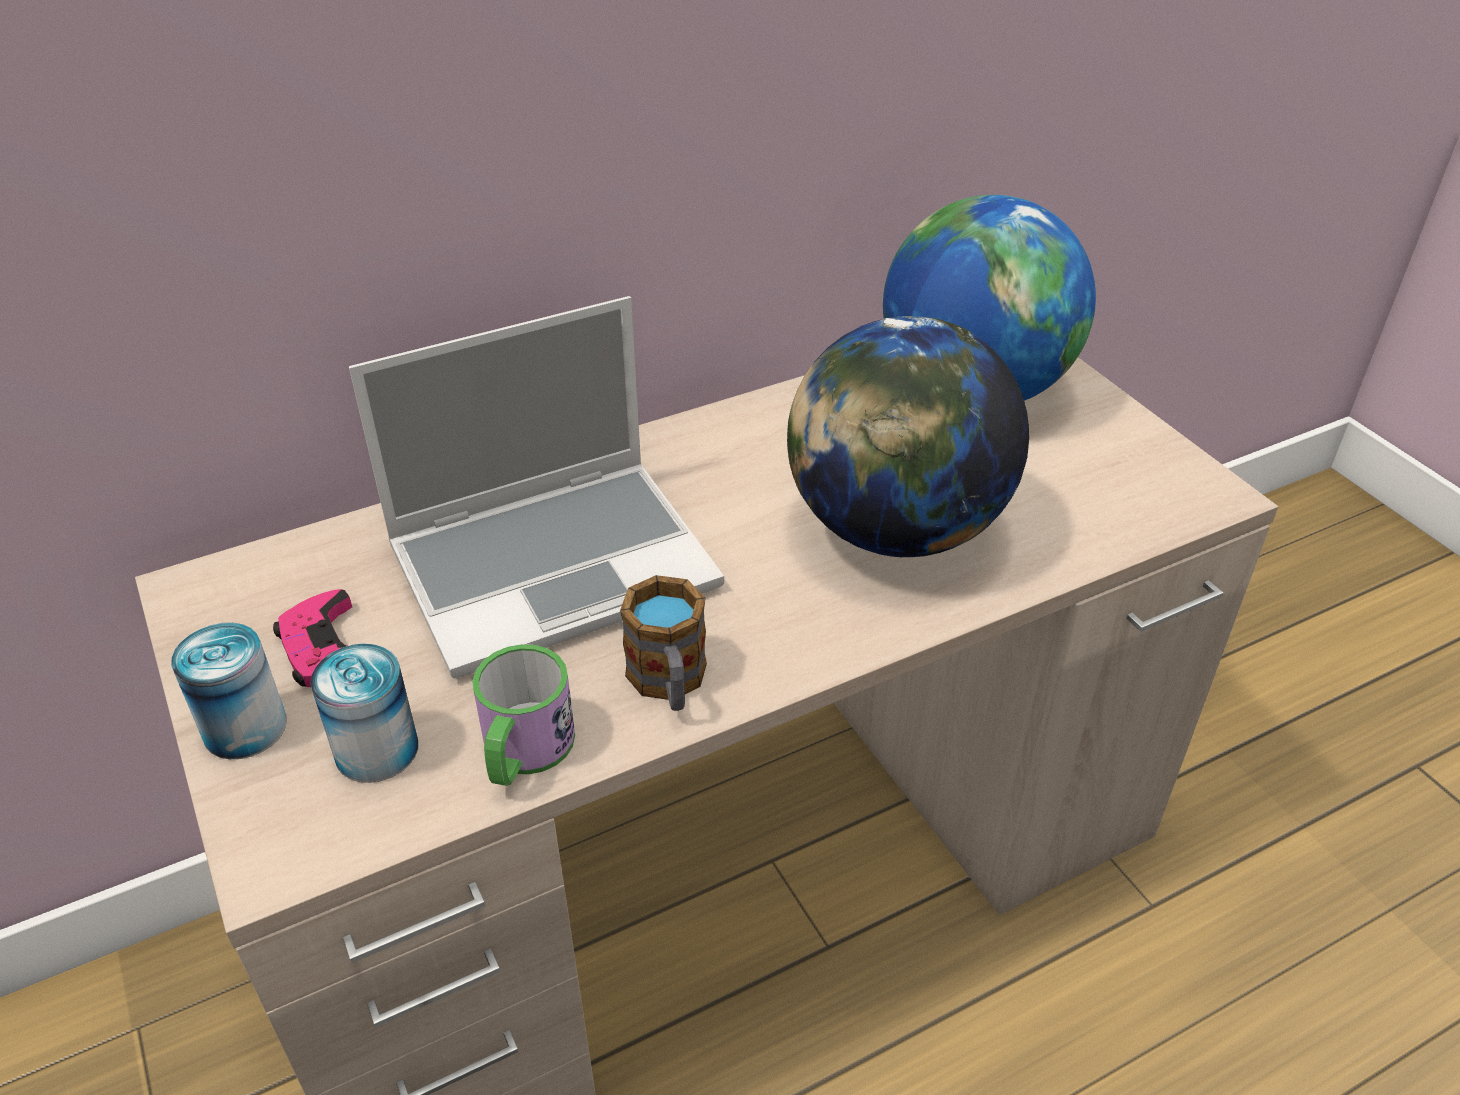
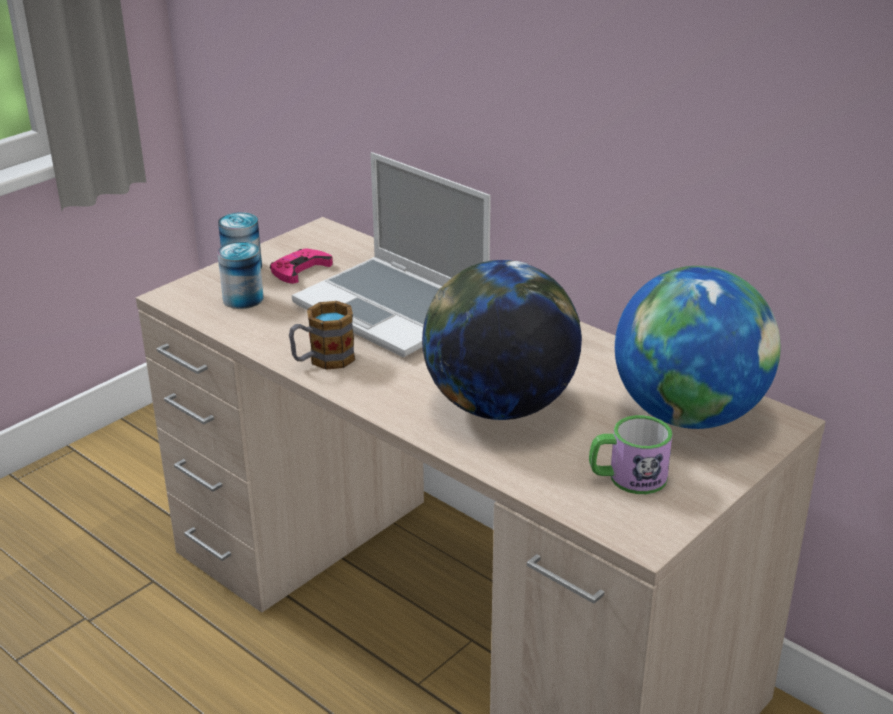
camera: 70 degrees right, 10 degrees down
(523, 752) = (257, 333): mug -> mug (627, 477)

